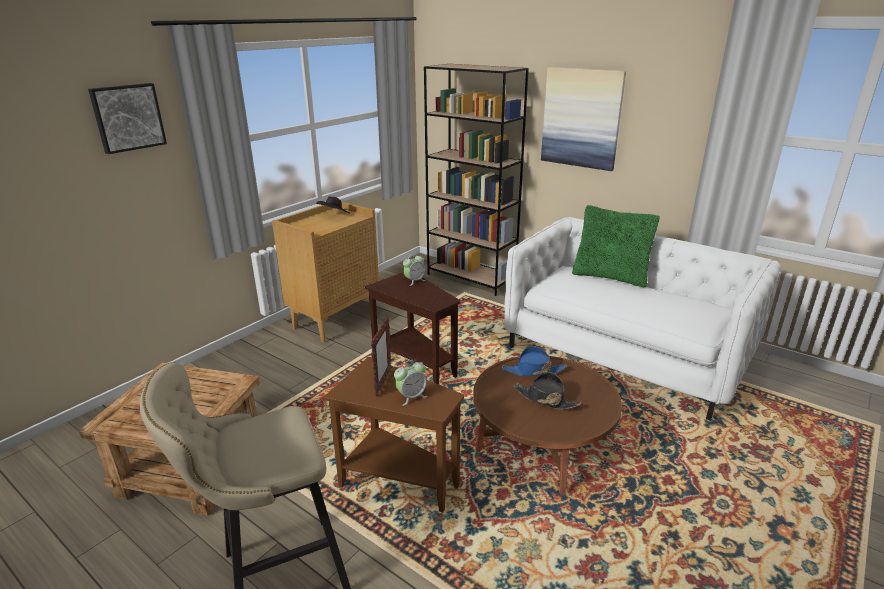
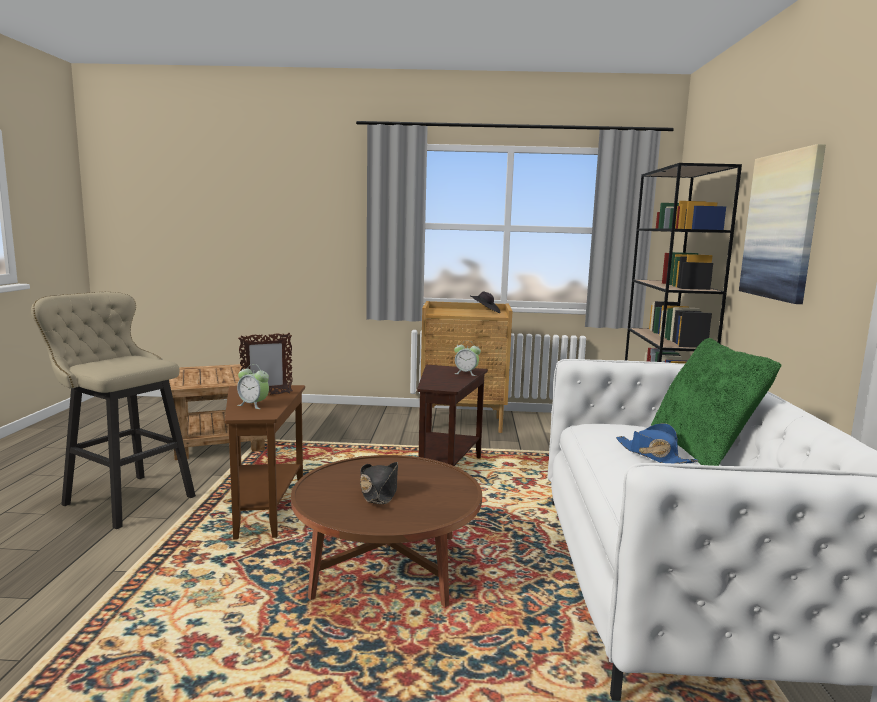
camera: 55 degrees right, 15 degrees down
(127, 117) = (332, 191): picture -> none
(533, 371) = (429, 476): blue hat -> blue hat (653, 455)

